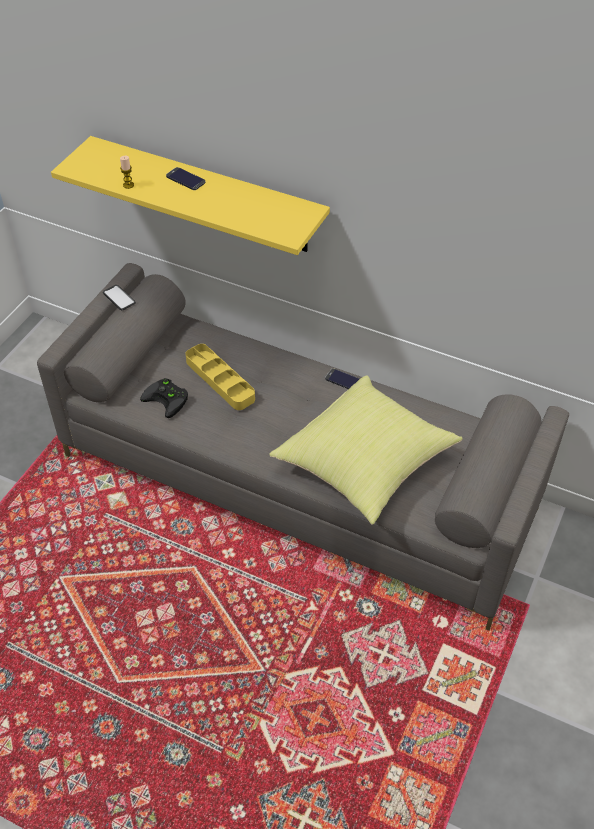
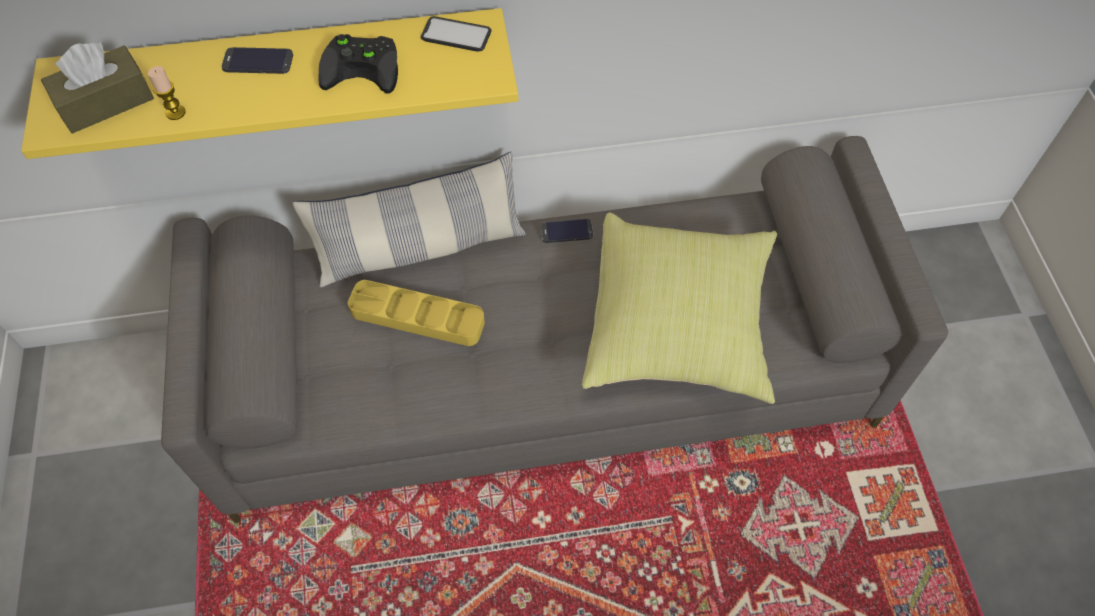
camera: 35 degrees left, 10 degrees up
(103, 167) = (106, 102): none -> brown tissue box
(119, 298) = (209, 281): phone -> phone (456, 35)
(168, 399) = (372, 382): black game controller -> black game controller (364, 67)
(252, 347) = (420, 249): none -> pillow

